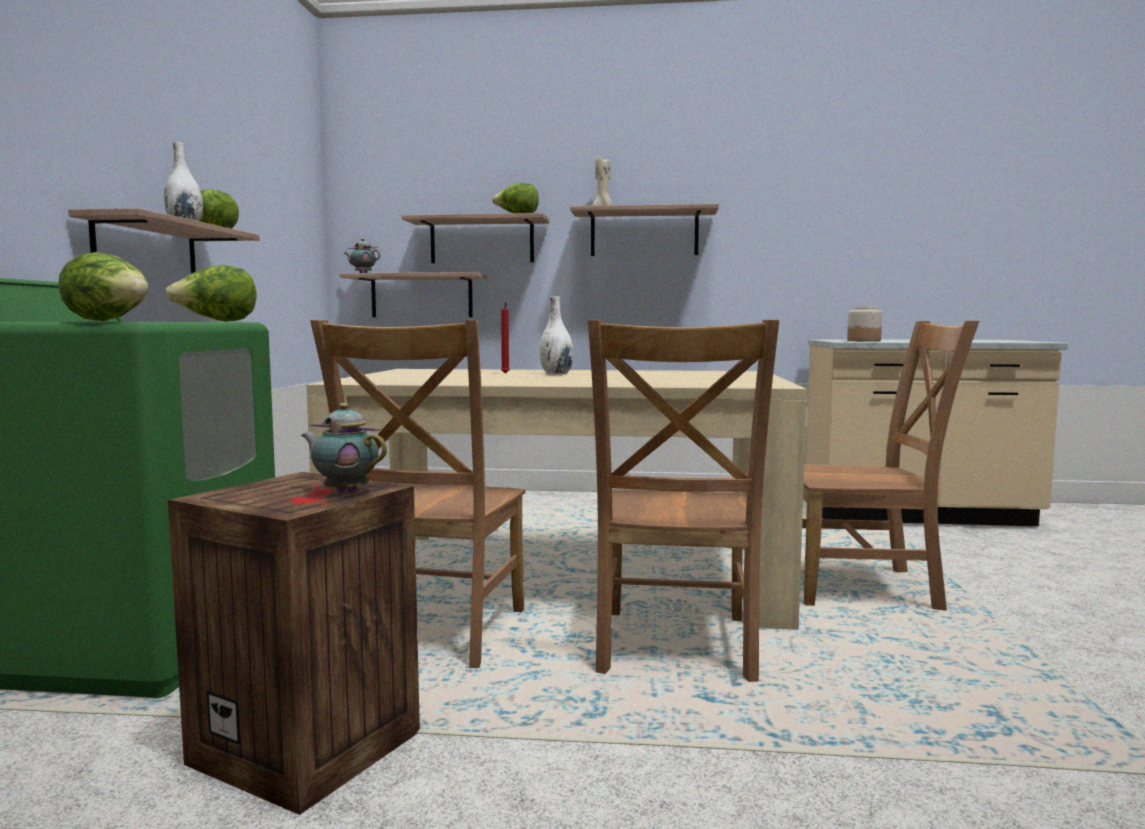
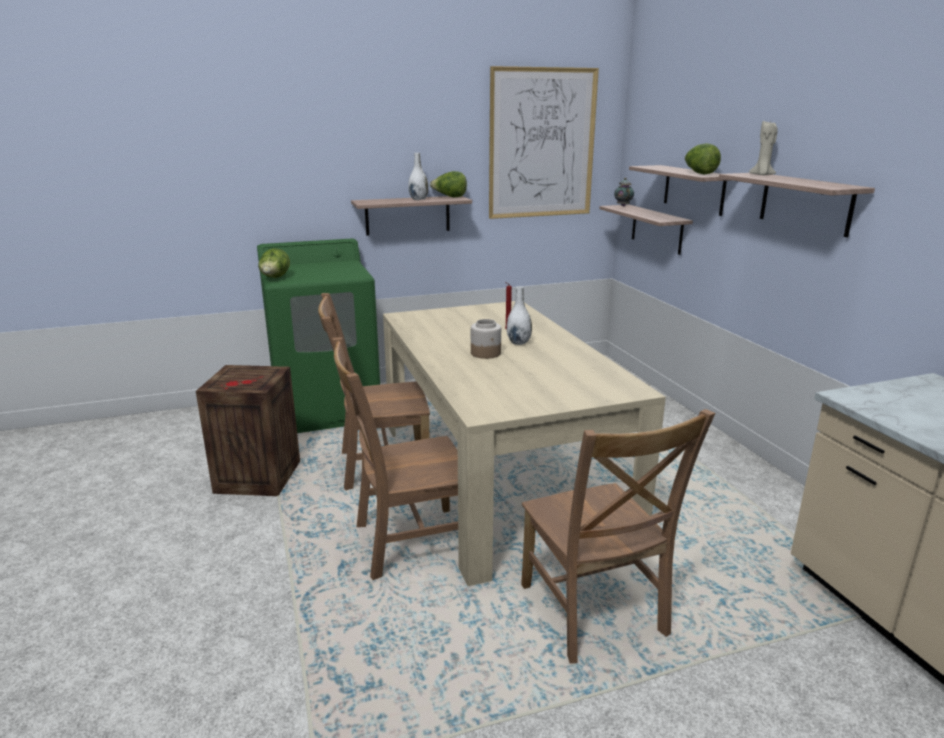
camera: 65 degrees right, 15 degrees up
(216, 321) = (348, 274): lettuce -> none
(270, 181) = (542, 144): none -> picture
(344, 492) = (246, 385): teapot -> none
(864, 341) = (877, 404): jar -> jar (486, 353)

